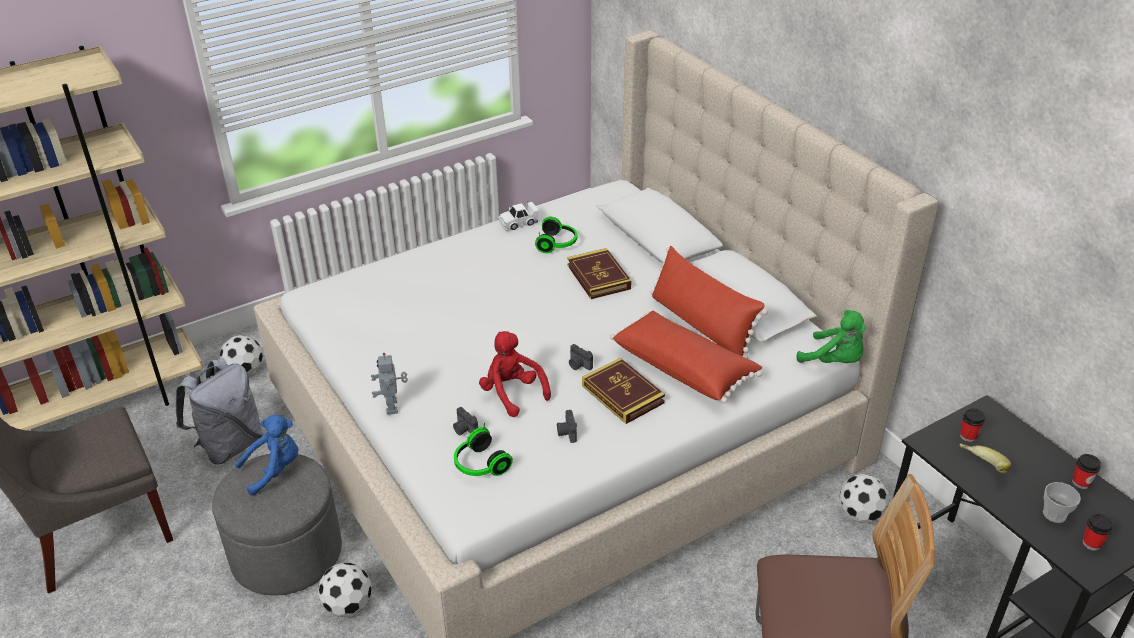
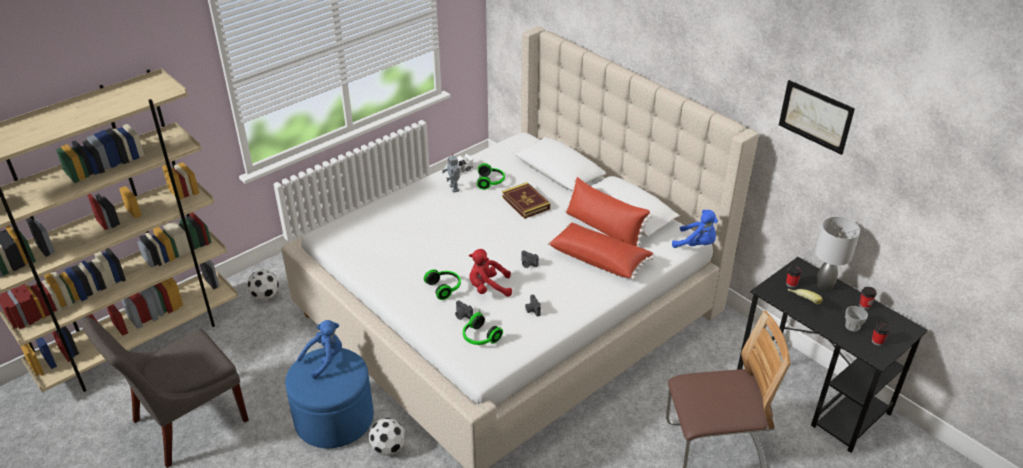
camera: 10 degrees left, 0 degrees up
(230, 445) = (270, 349): grey backpack -> none
(286, 553) = (334, 419): grey ottoman -> blue ottoman
(393, 407) = (408, 306): toy robot -> toy robot (455, 188)
(451, 387) = (445, 288): none -> headphones
(512, 393) = (488, 288): red plush toy -> red plush toy turned 45 degrees counterclockwise
(622, 394) = (563, 281): book -> none
(834, 361) = (696, 244): green plush toy -> blue plush toy
(860, 514) = (719, 346): football -> none
(1022, 445) = (825, 286): none -> grey table lamp
(1026, 180) = (815, 116): none -> picture

